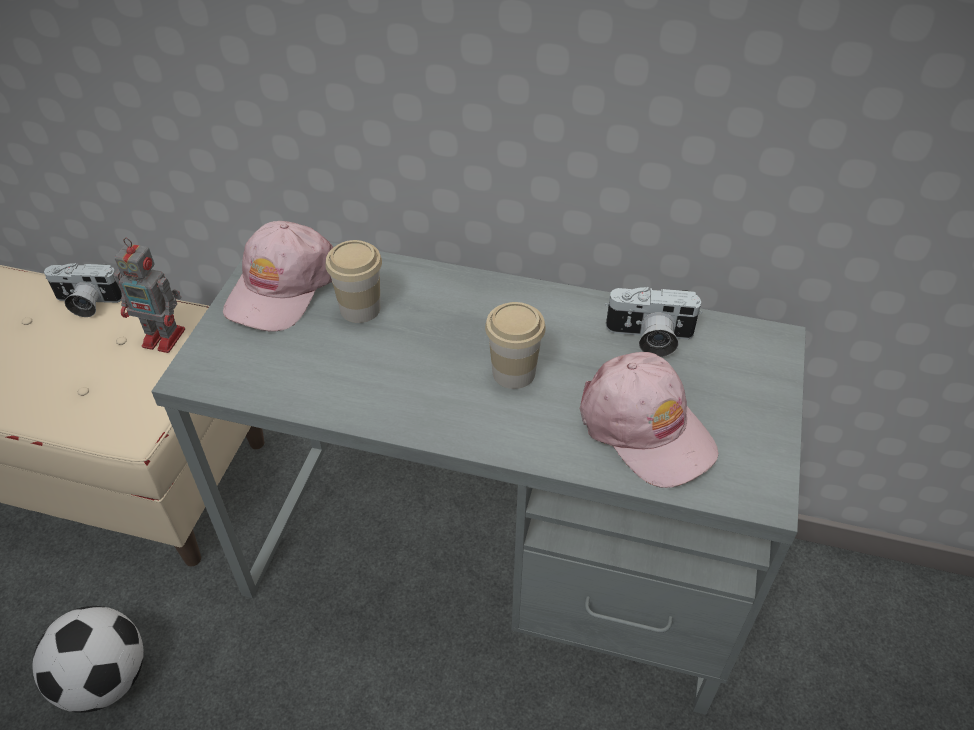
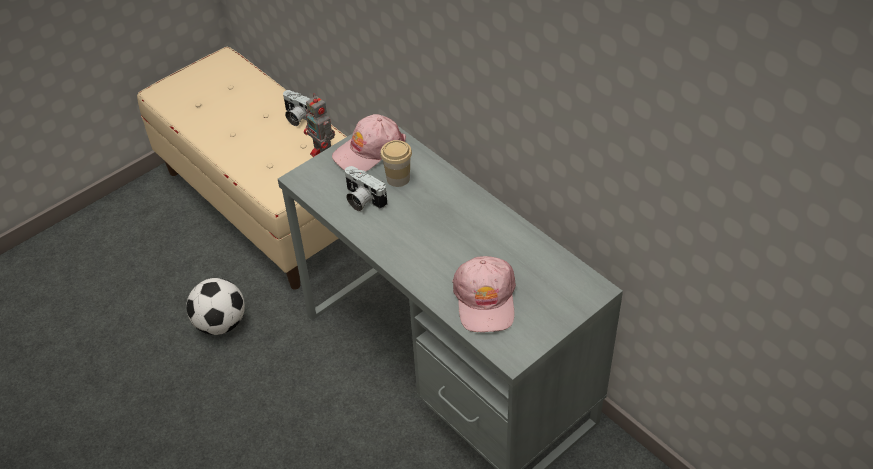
camera: 35 degrees right, 0 degrees up
(513, 372) = (445, 244): cup -> none
(649, 338) = (529, 258): camera -> camera (362, 200)

